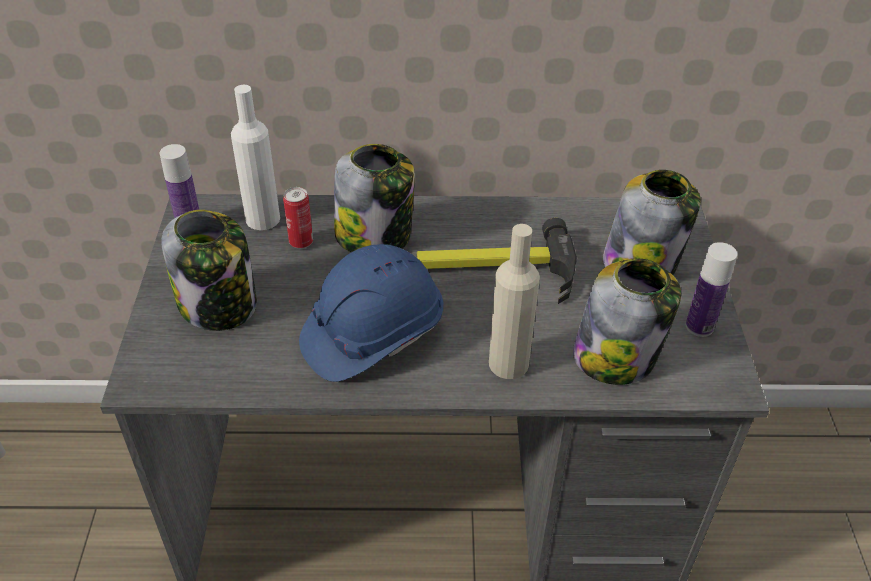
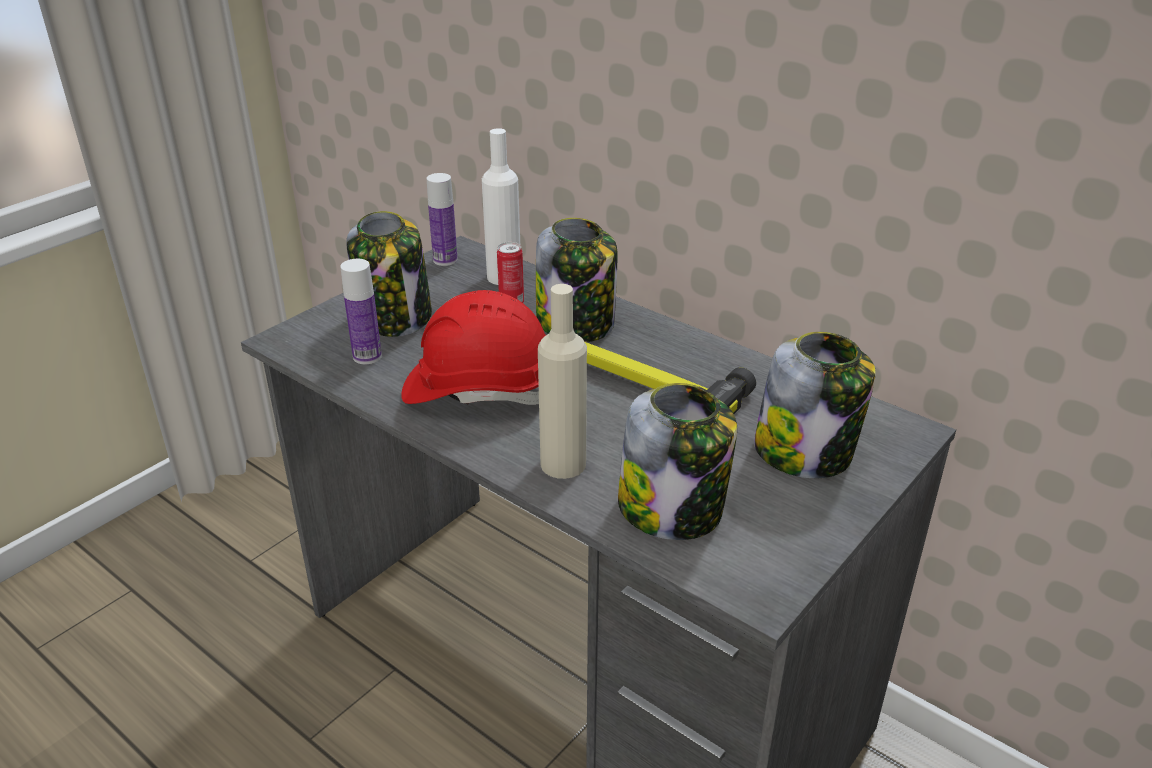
camera: 40 degrees right, 10 degrees down
(372, 334) = (479, 388): blue hard hat -> red hard hat
(699, 326) = (797, 531): bottle -> bottle (367, 356)

